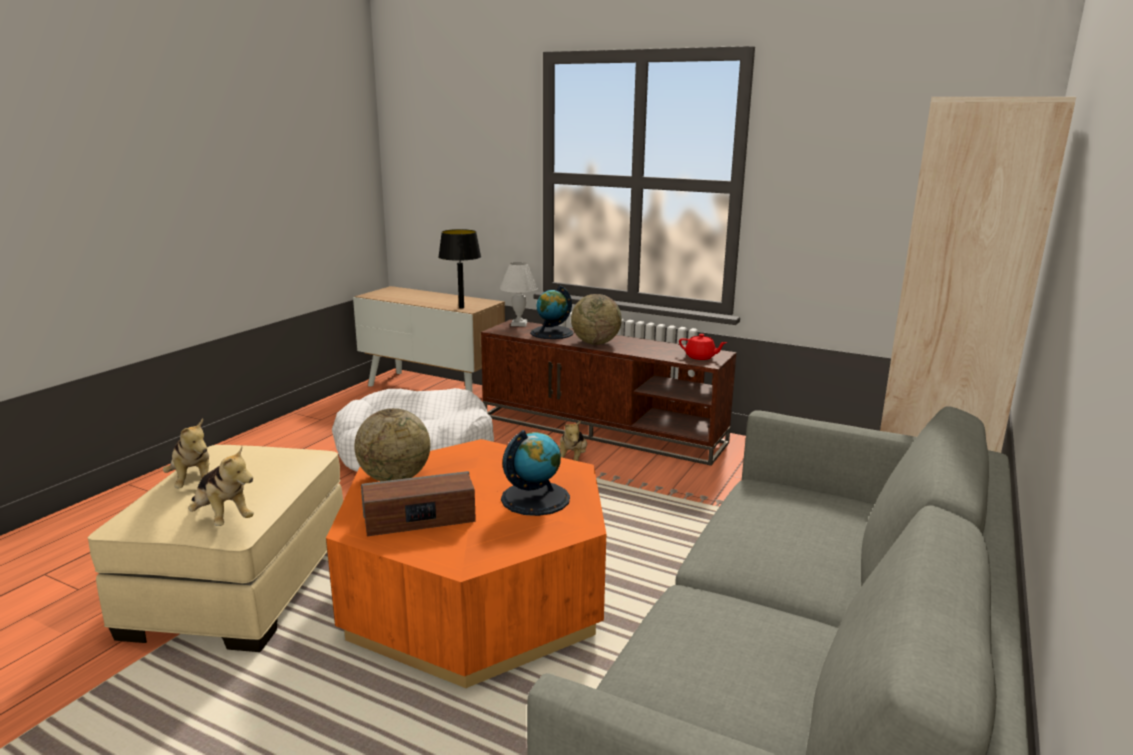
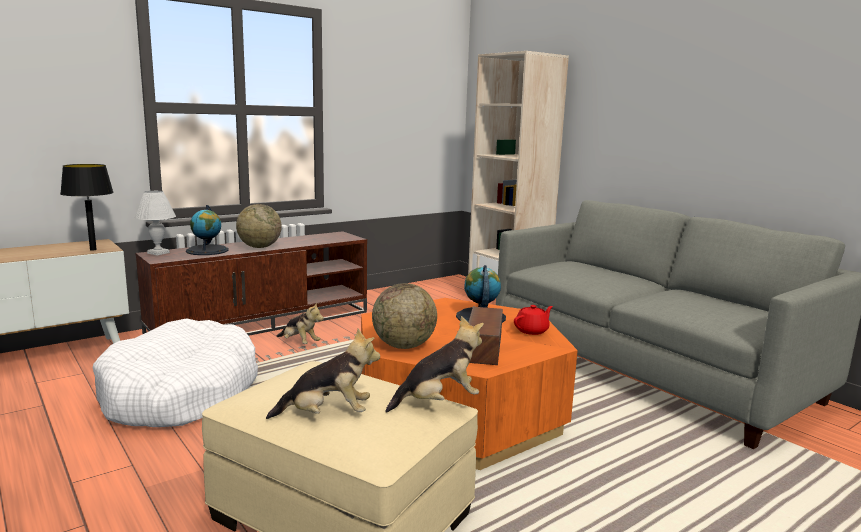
camera: 65 degrees left, 5 degrees down
(700, 357) = (339, 237): red teapot -> red teapot (532, 330)

